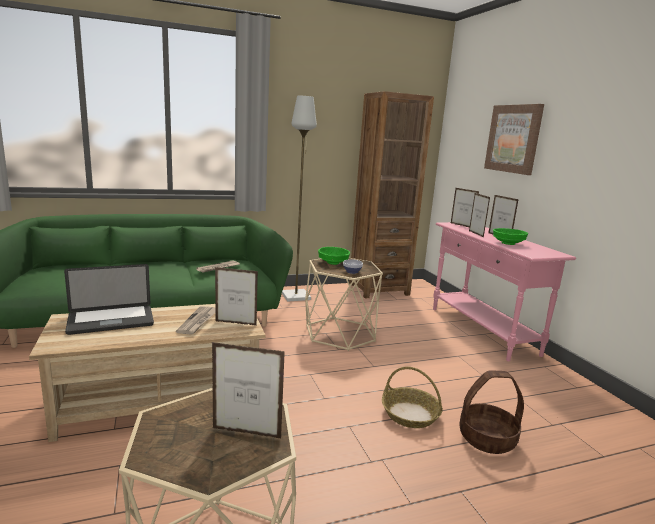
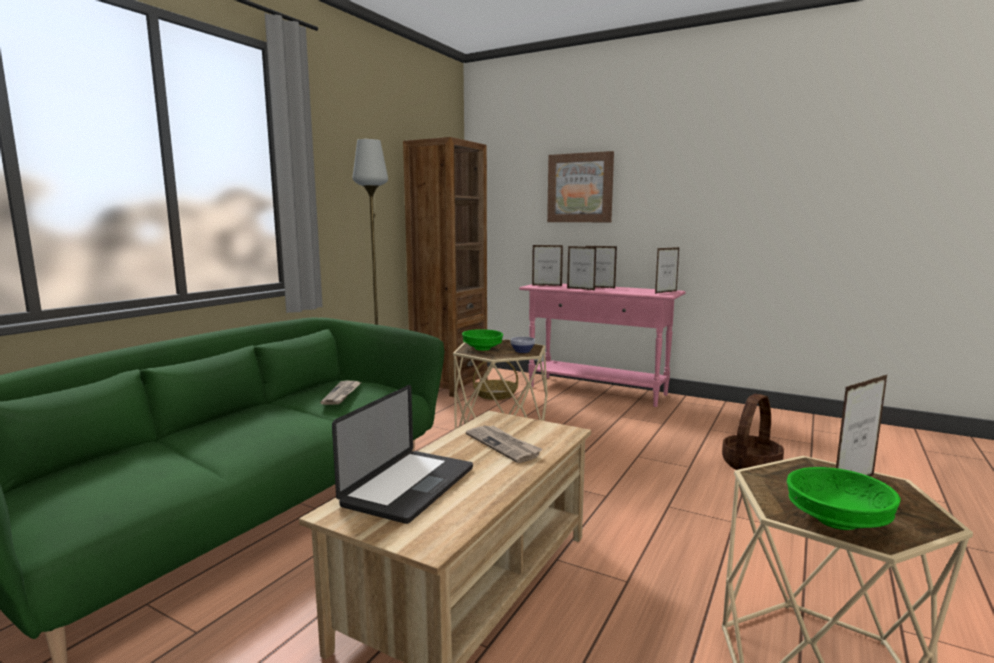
camera: 40 degrees left, 5 degrees down
(236, 323) = (540, 432): picture frame -> picture frame (666, 292)
(410, 414) = (683, 474): basket -> basket (495, 394)
(508, 243) = (624, 291): green bowl -> green bowl (837, 520)

